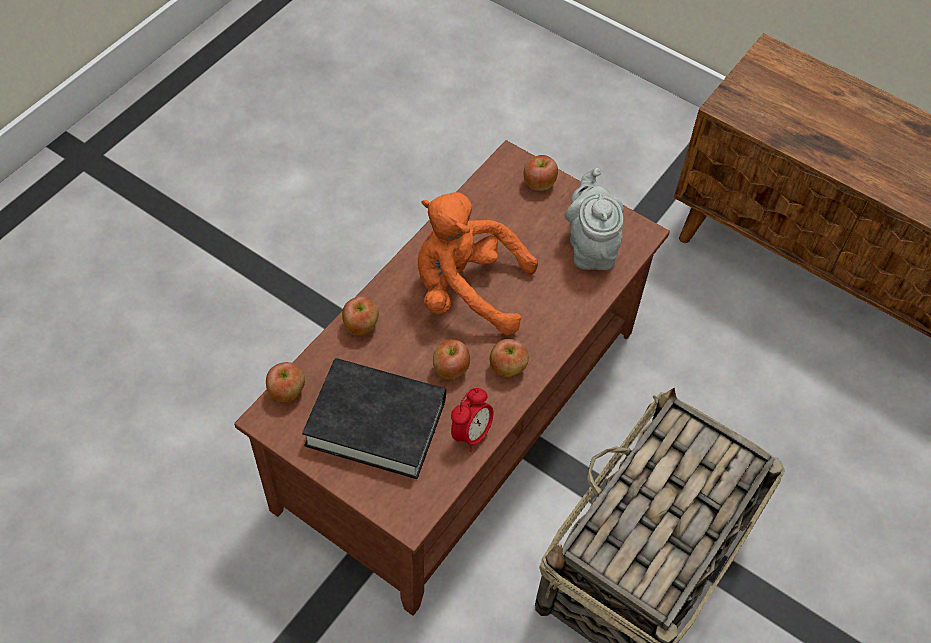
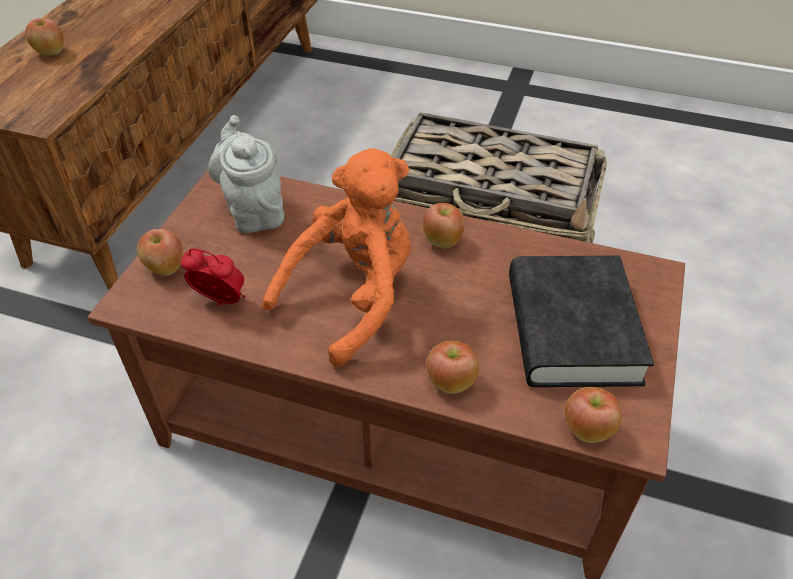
camera: 105 degrees left, 10 degrees down
(450, 369) = (467, 284): apple -> apple (50, 52)
(466, 290) = (353, 297): orange plush toy -> orange plush toy turned 135 degrees counterclockwise
(471, 433) = (535, 251): alarm clock -> alarm clock (221, 302)
(590, 247) = (254, 210): grey teapot -> grey teapot turned 90 degrees clockwise

